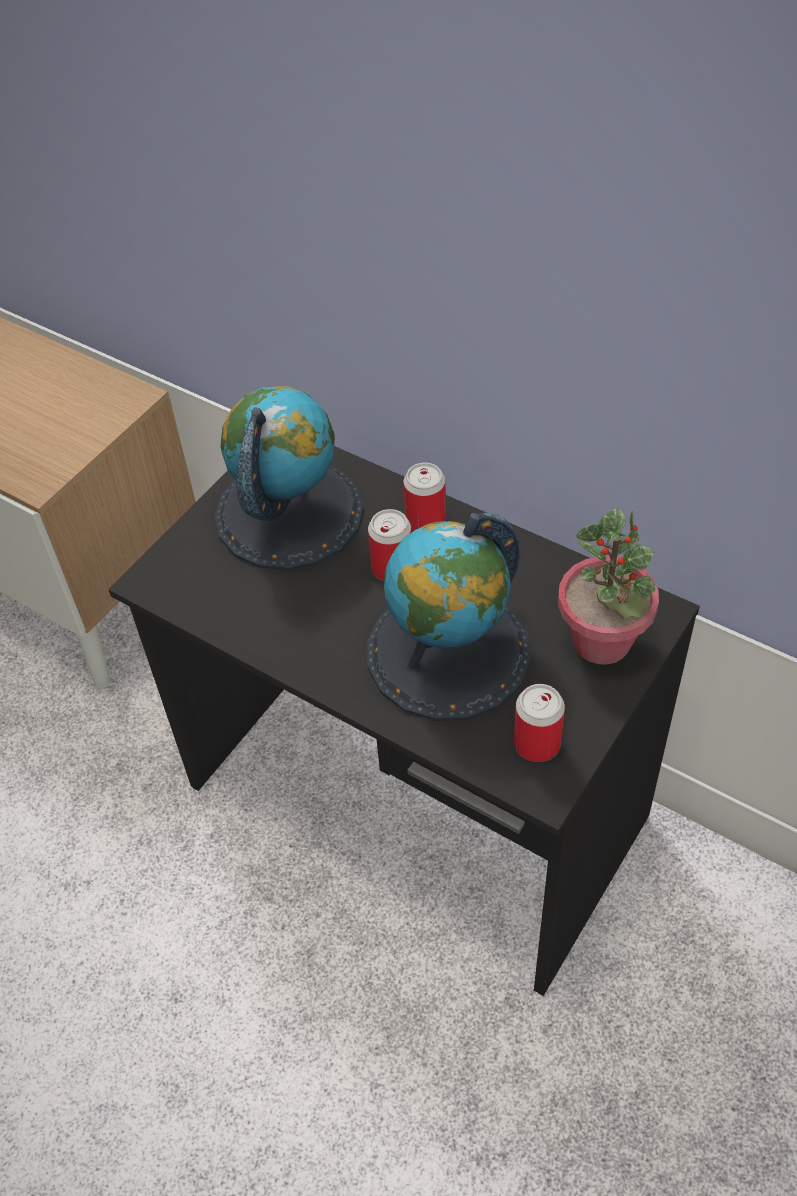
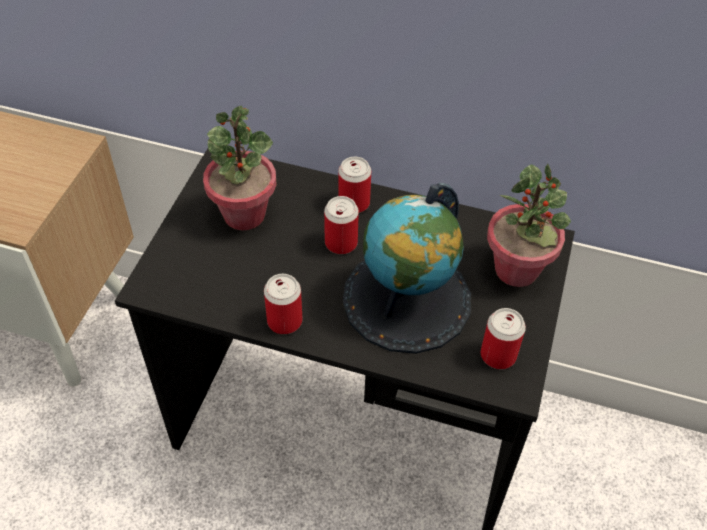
camera: 20 degrees left, 0 degrees up
(288, 513) = (244, 214): globe -> potted plant
(291, 650) = (284, 321): none -> can

